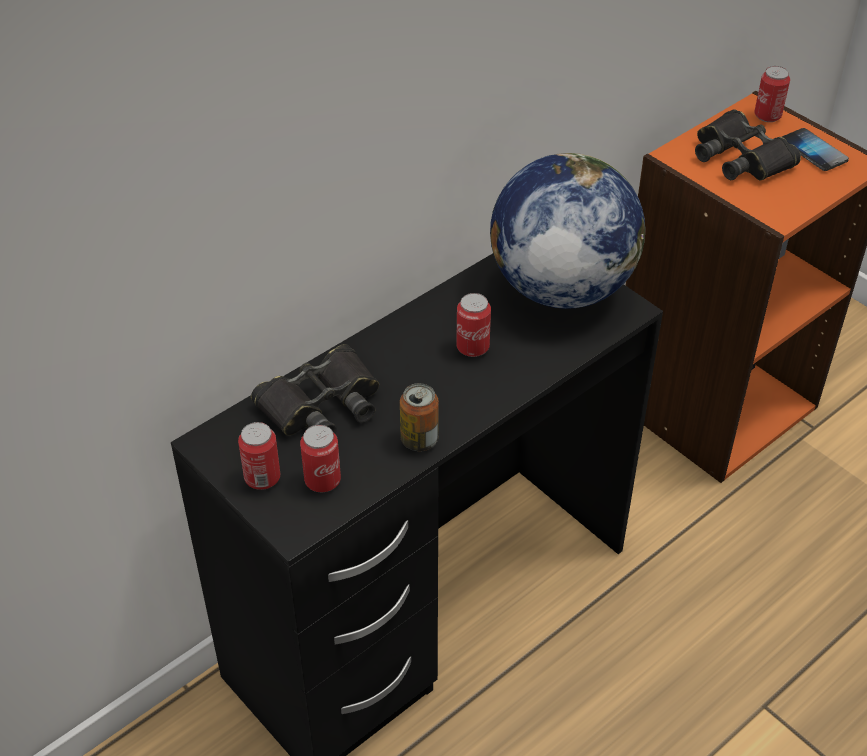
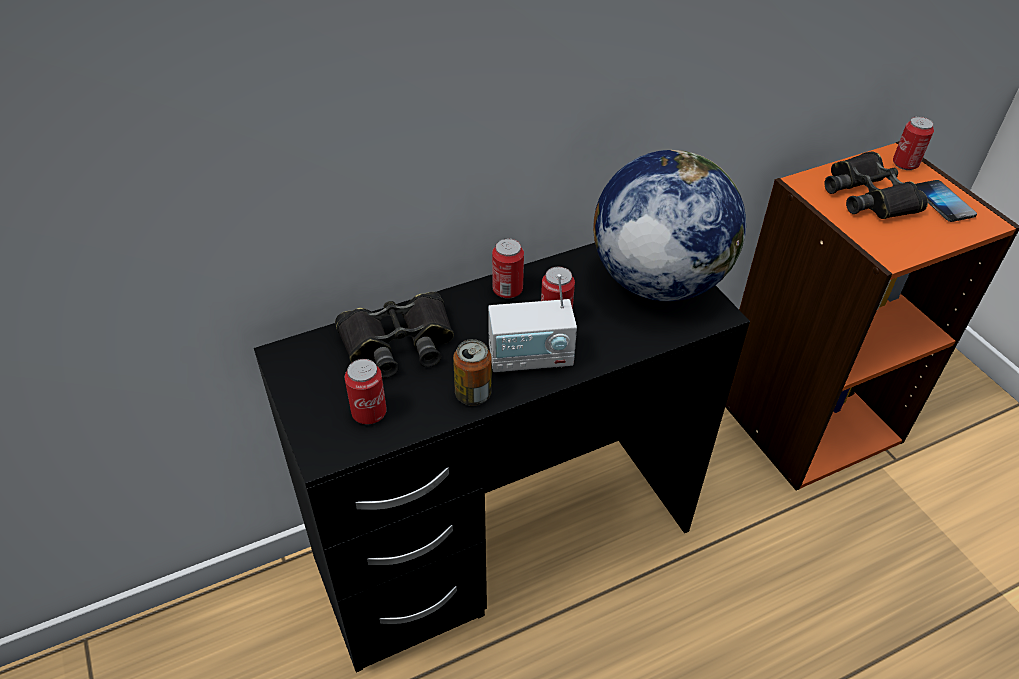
camera: 15 degrees right, 0 degrees up
(262, 478) = (317, 398): can -> can (507, 290)
(462, 392) = (531, 358): none -> radio

